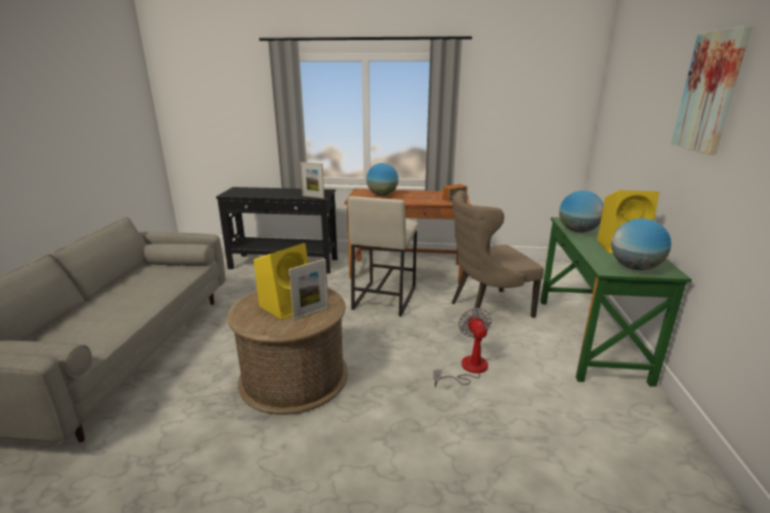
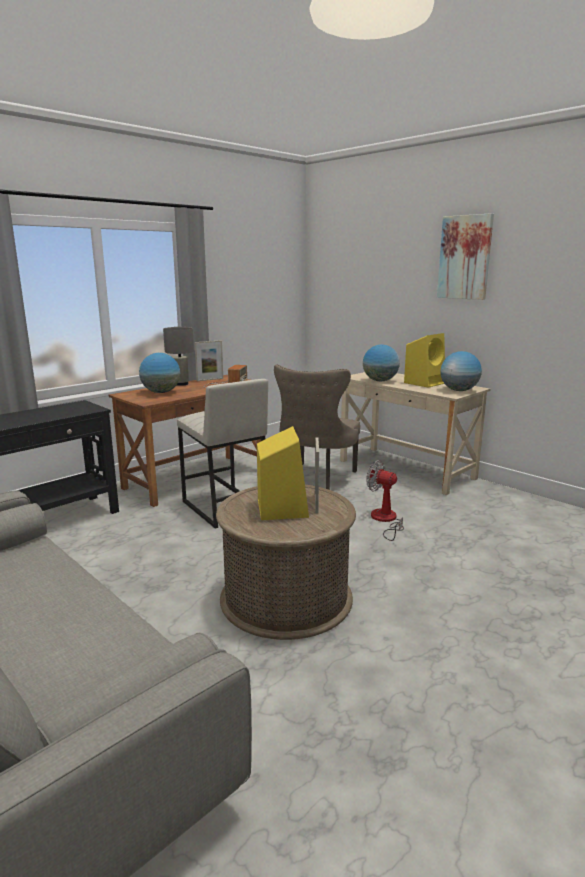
camera: 50 degrees left, 5 degrees down
(313, 197) = (85, 411): picture frame -> picture frame (210, 379)
(412, 191) = (180, 384): none -> grey table lamp
(589, 338) = (406, 469): green desk -> beige desk

